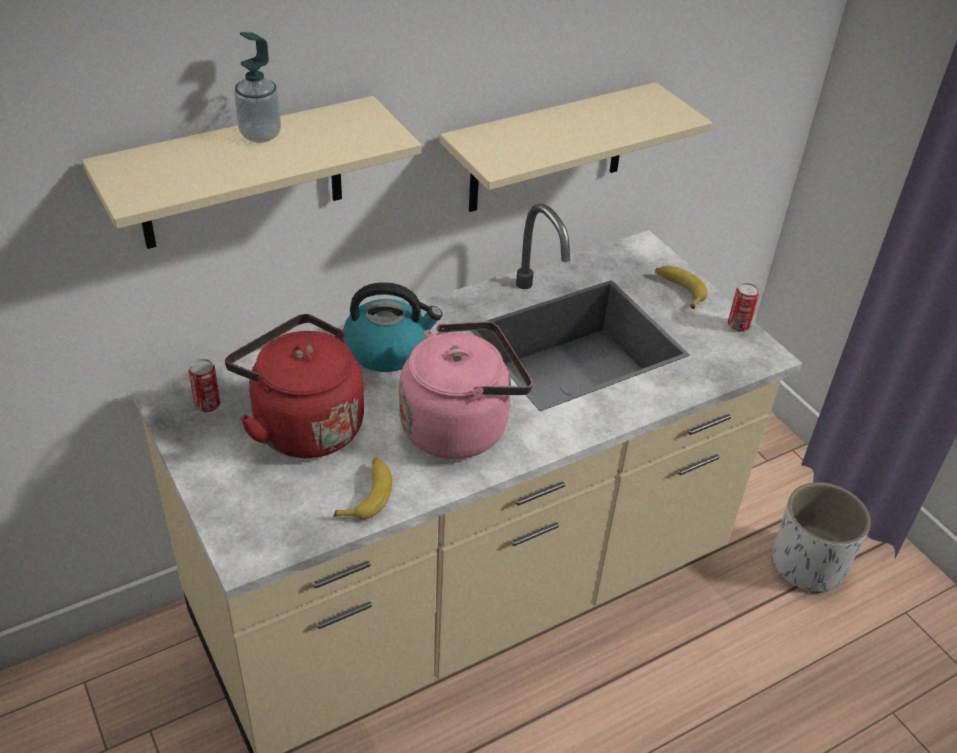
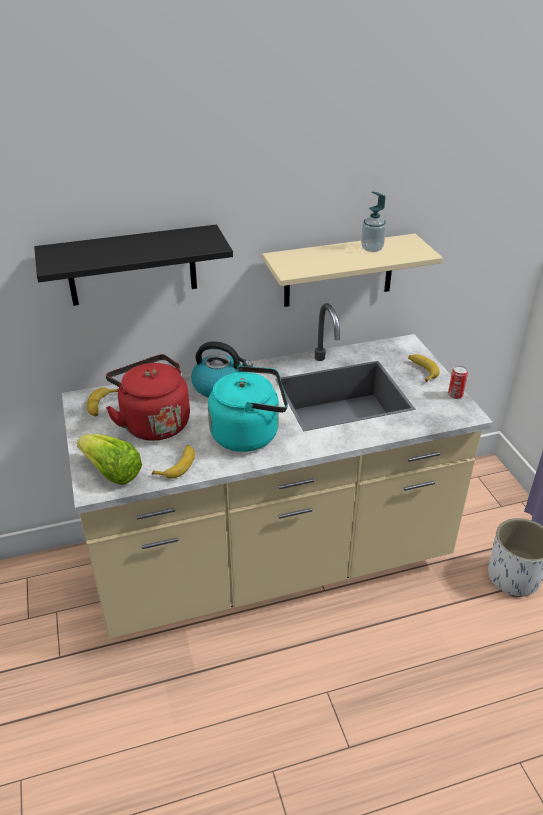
camera: 15 degrees right, 5 degrees down
(207, 405) = (102, 405): can -> banana
(241, 174) = (132, 266): beige shelf -> black shelf
(260, 135) = (139, 240): soap dispenser -> soap dispenser (372, 248)
(265, 521) = (112, 472): none -> lettuce
(460, 426) = (249, 434): pink kettle -> turquoise kettle

